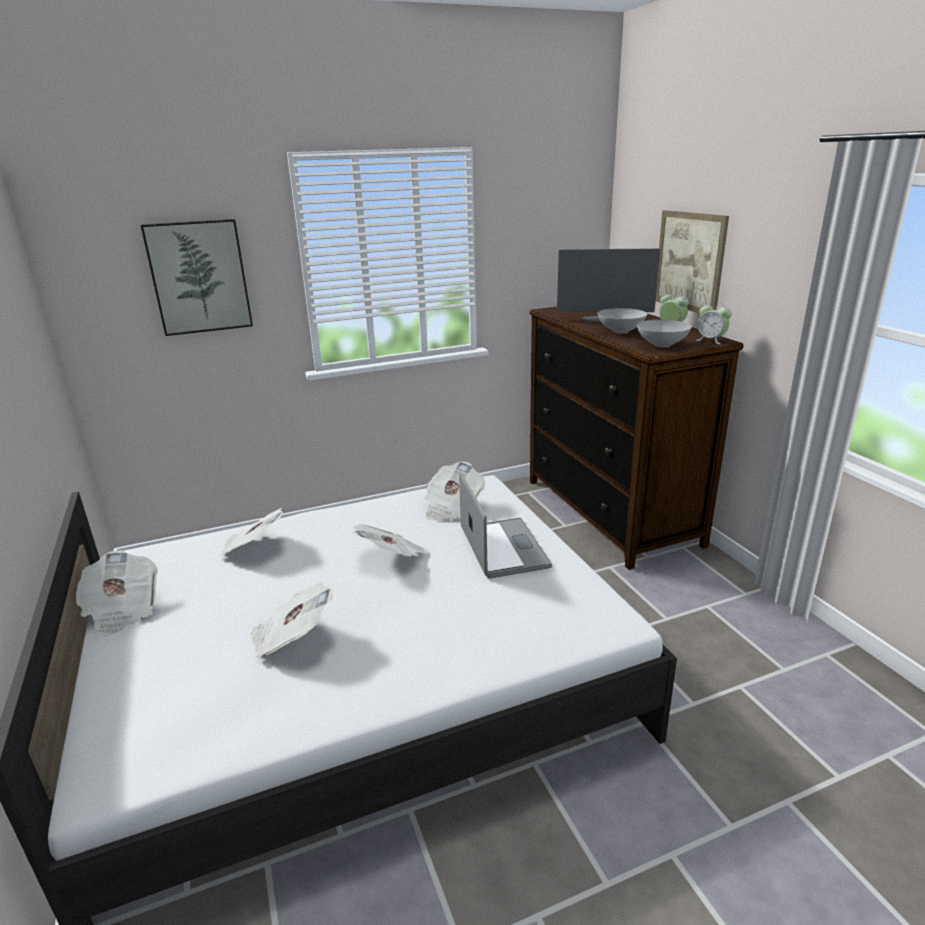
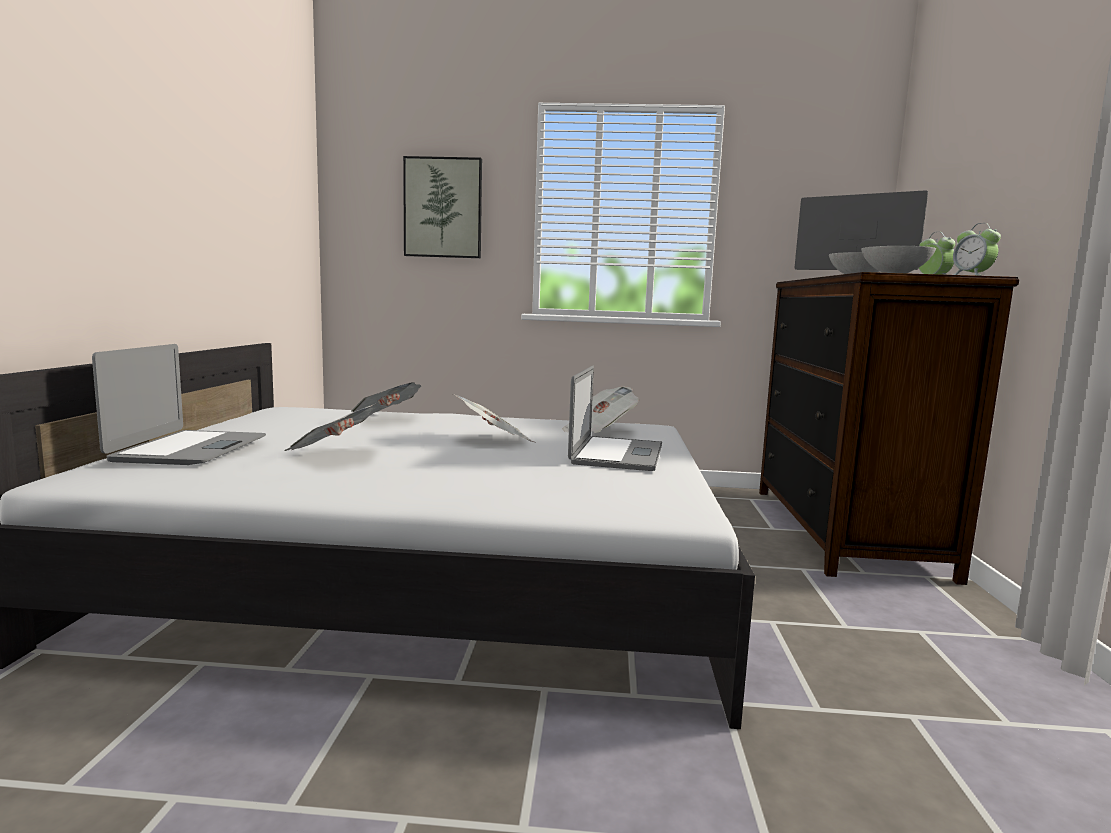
camera: 25 degrees right, 15 degrees down
(122, 610) = (239, 423): newspaper -> none
(151, 686) = (189, 449): none -> laptop
(689, 261) = (967, 204): picture -> none

